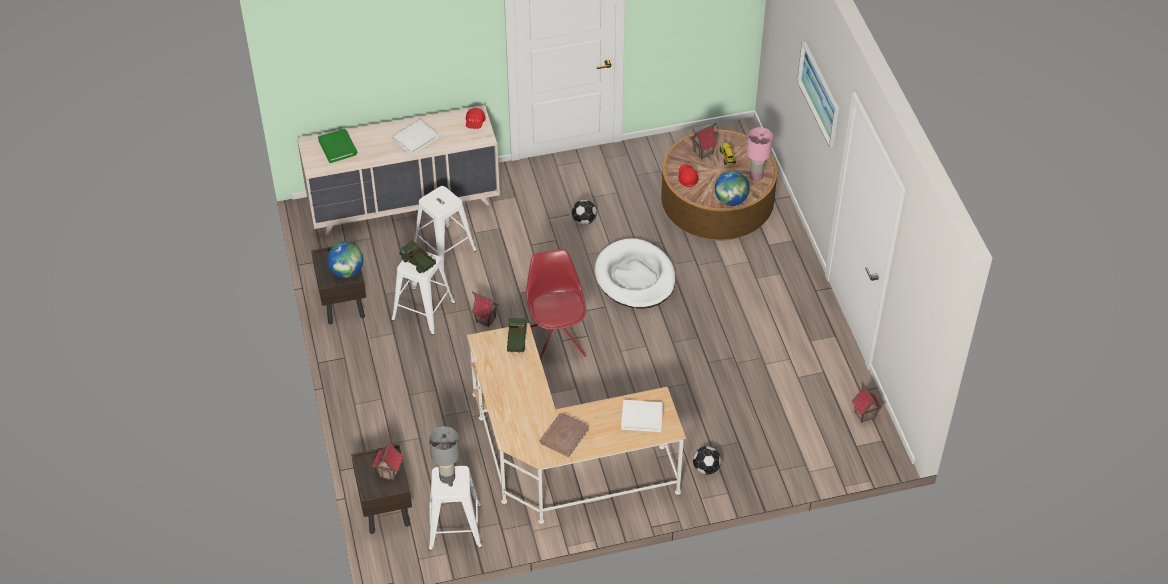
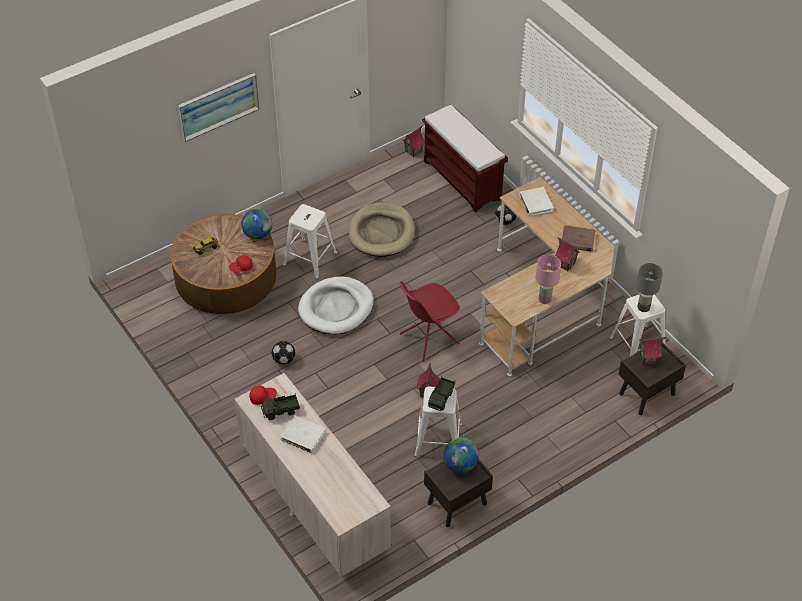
camera: 110 degrees left, 0 degrees up
(338, 147) = (339, 494): green book -> none
(445, 249) = (359, 449): white stool -> white stool (310, 258)
(516, 341) = (504, 293): toy truck -> toy truck (281, 411)
(703, 152) = (205, 265): toy house -> toy house (565, 264)
(734, 345) = (381, 232): none -> beige dog bed
(756, 176) = (222, 225): pink table lamp -> pink table lamp (544, 299)
(794, 449) = (463, 180): none -> brown bench

